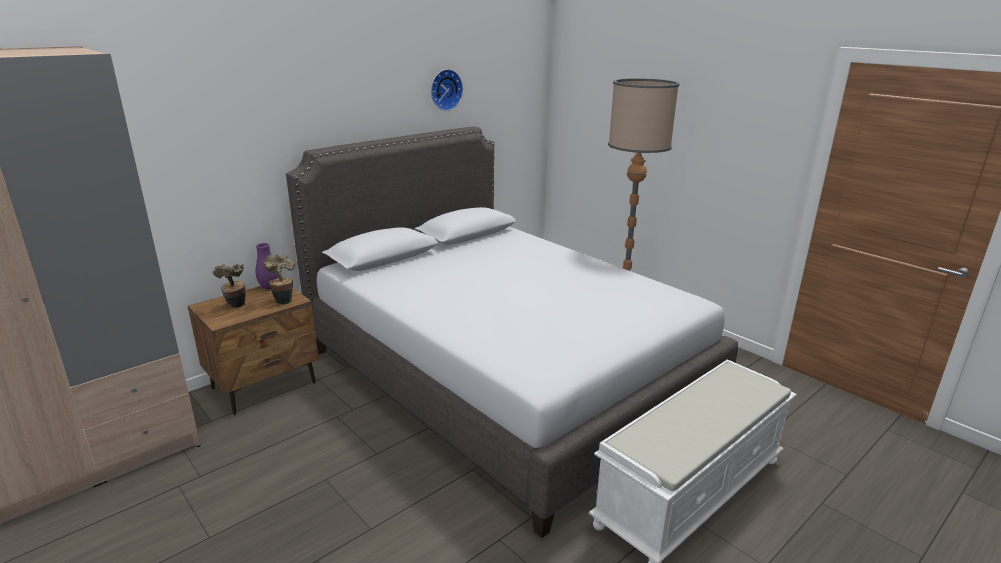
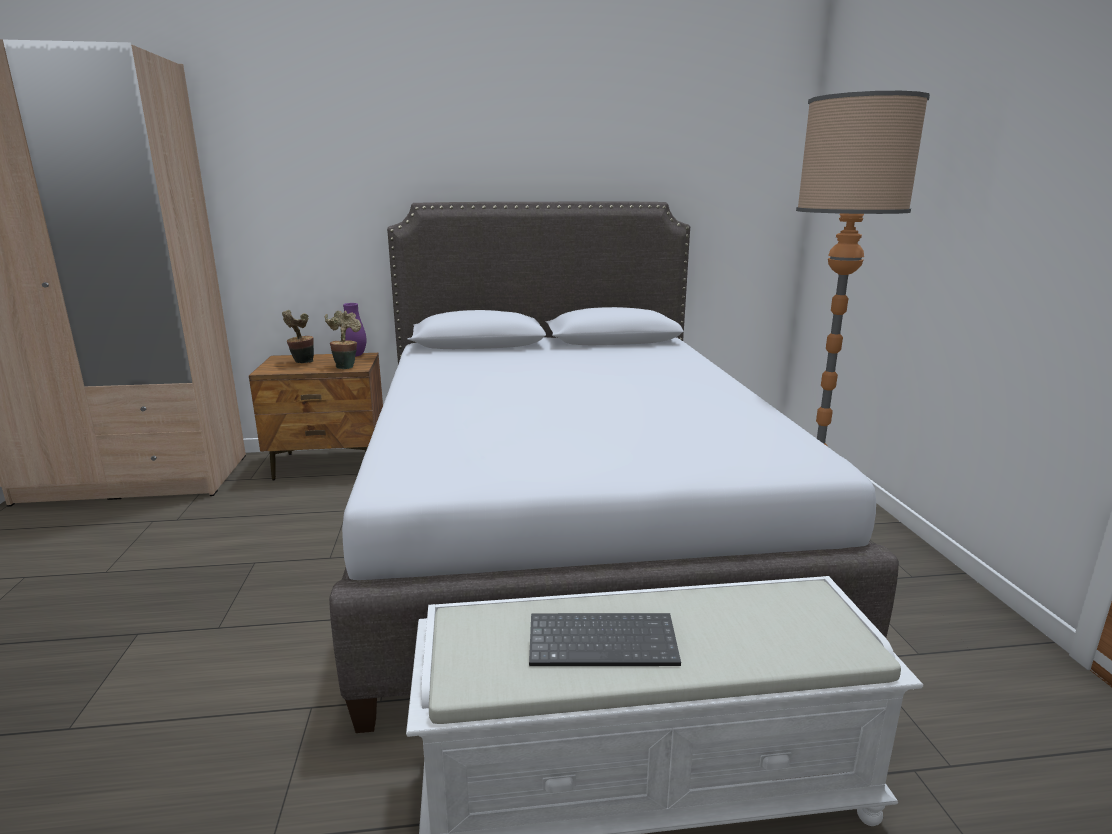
camera: 35 degrees right, 5 degrees down
(445, 89) = (622, 148): wall clock -> none
(693, 425) = (604, 641): none -> keyboard

